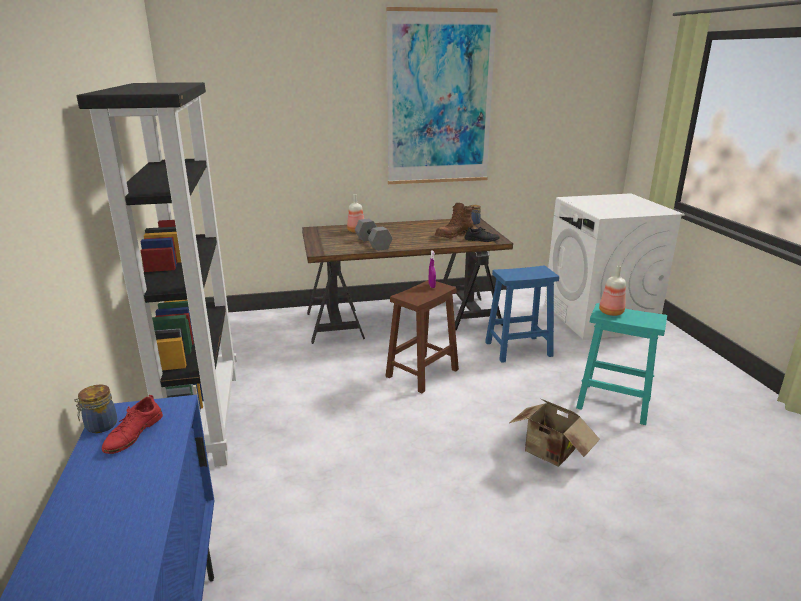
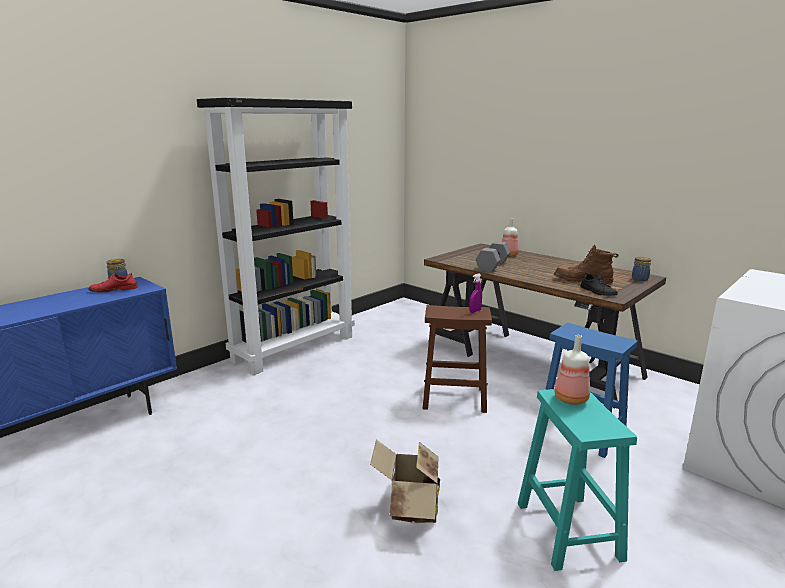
camera: 55 degrees right, 5 degrees down
(439, 99) = (633, 128): picture -> none

